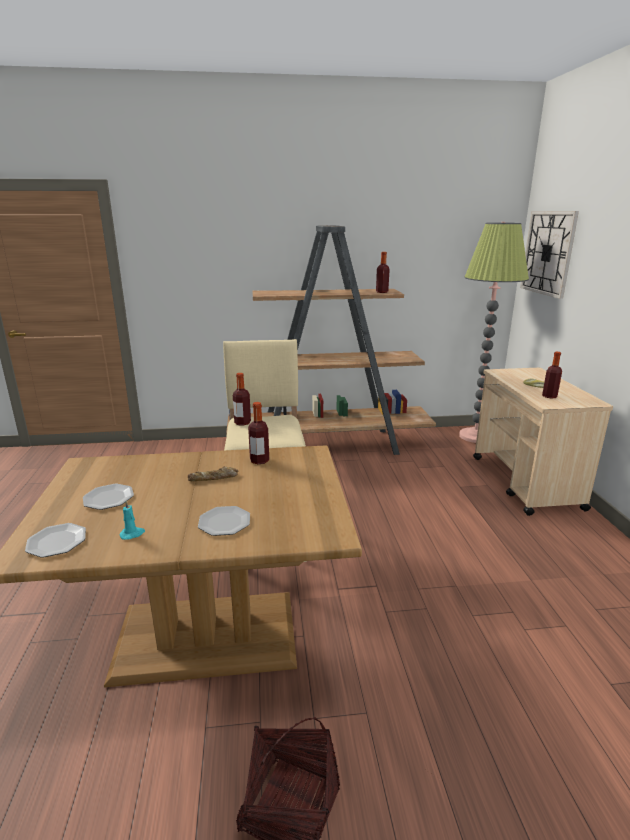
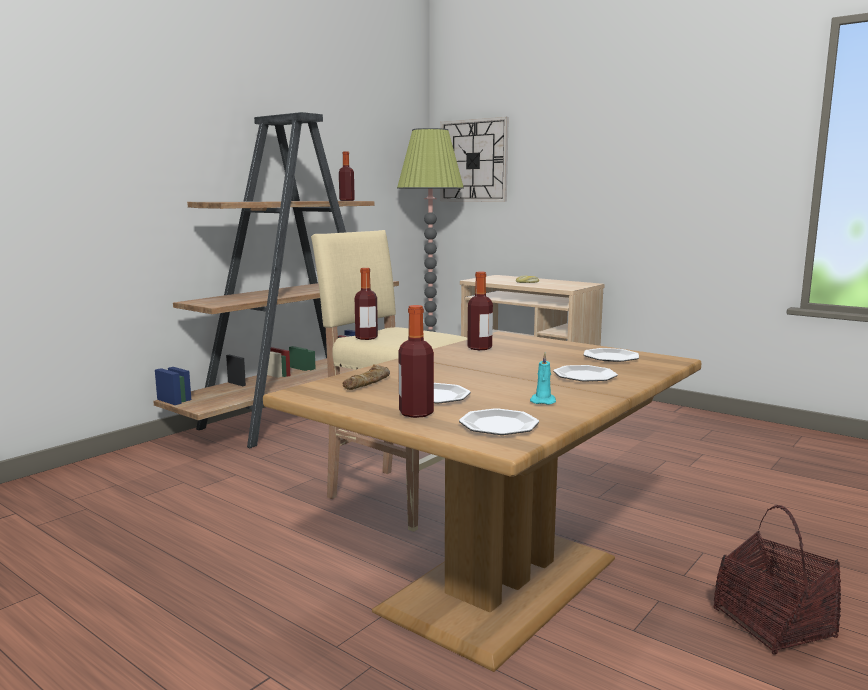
camera: 45 degrees left, 10 degrees down
(213, 478) = (481, 363): bread -> bread (368, 383)
(302, 510) = (610, 357): none -> plate
(549, 396) = (554, 285): bottle -> bottle (416, 413)

